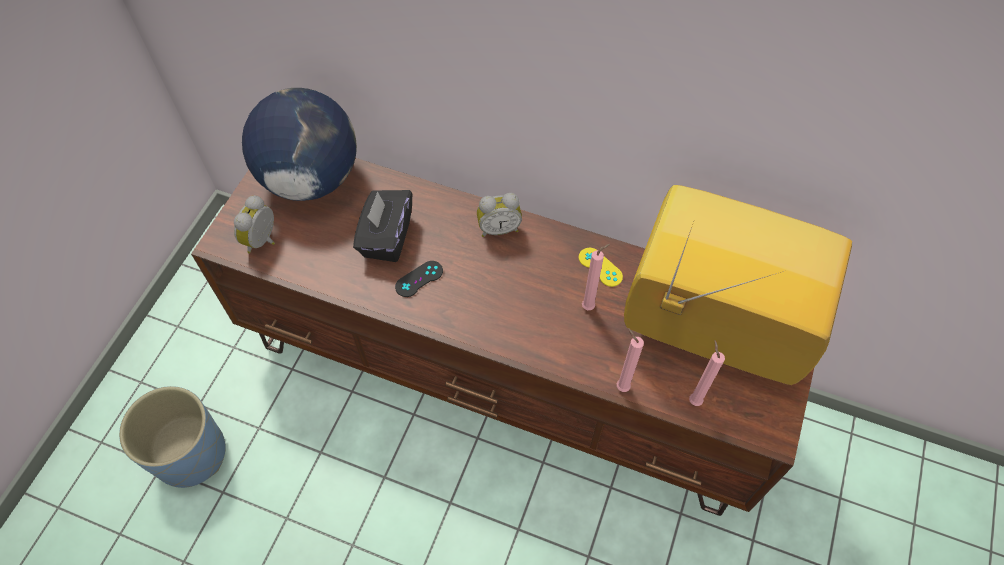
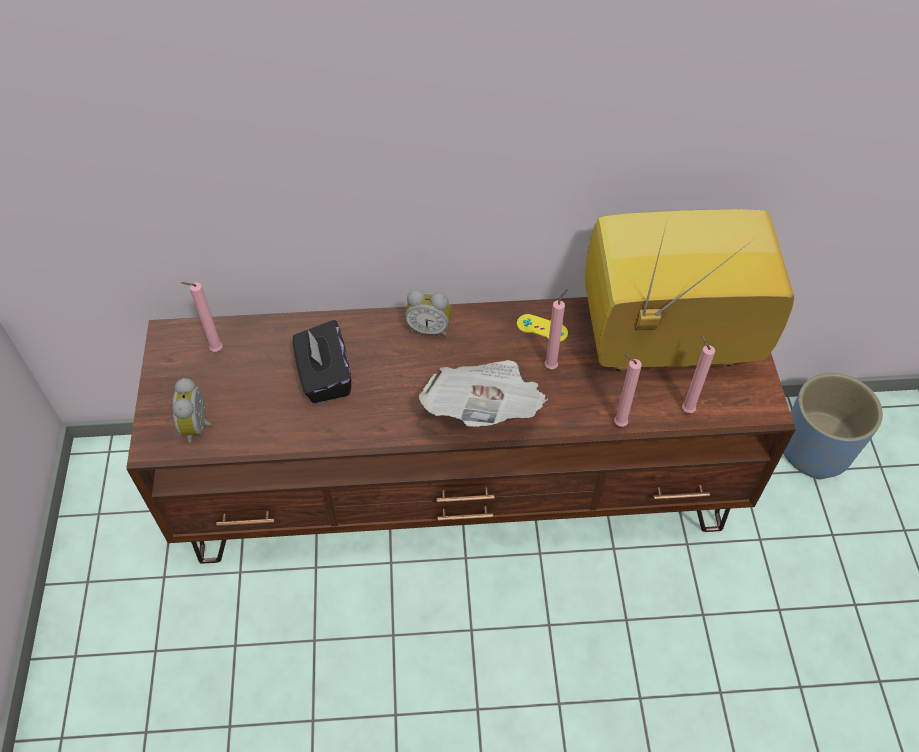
camera: 25 degrees left, 5 degrees down
(191, 453) = (173, 703): blue planter -> blue planter (815, 449)
(310, 178) = (214, 350): globe -> pink candle
(419, 279) = (379, 402): black game controller -> none
(498, 228) = (429, 329): alarm clock -> alarm clock turned 45 degrees clockwise
(506, 323) = (484, 409): none -> newspaper

